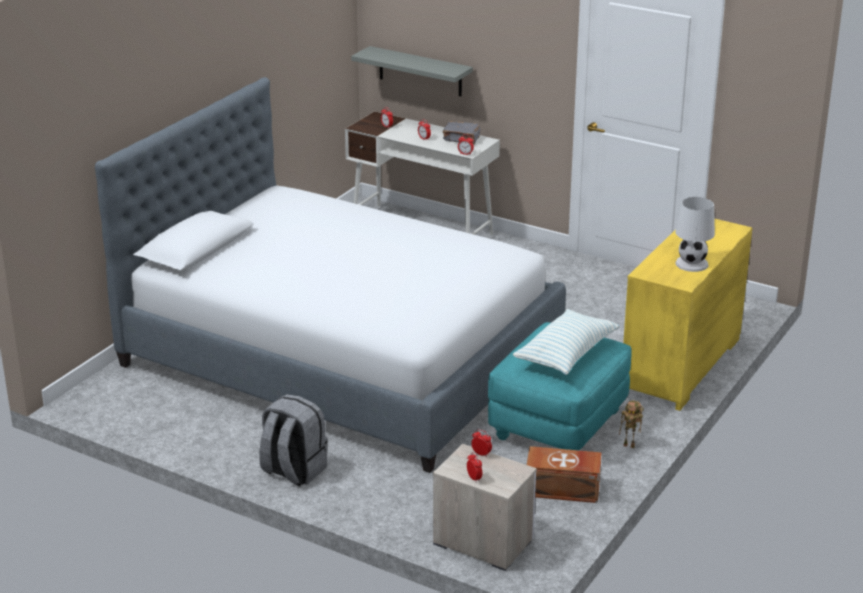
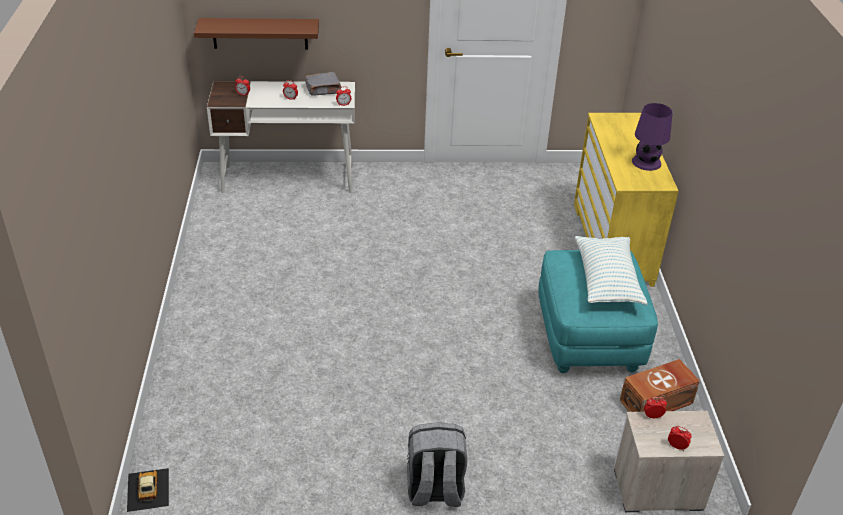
camera: 35 degrees left, 10 degrees up
(90, 392) = (148, 489): none -> toy car
(341, 356) = (351, 340): bed -> none
(420, 71) = (260, 33): grey shelf -> brown shelf
(630, 445) = (656, 335): toy robot -> none
(692, 263) = (646, 162): white table lamp -> purple table lamp

